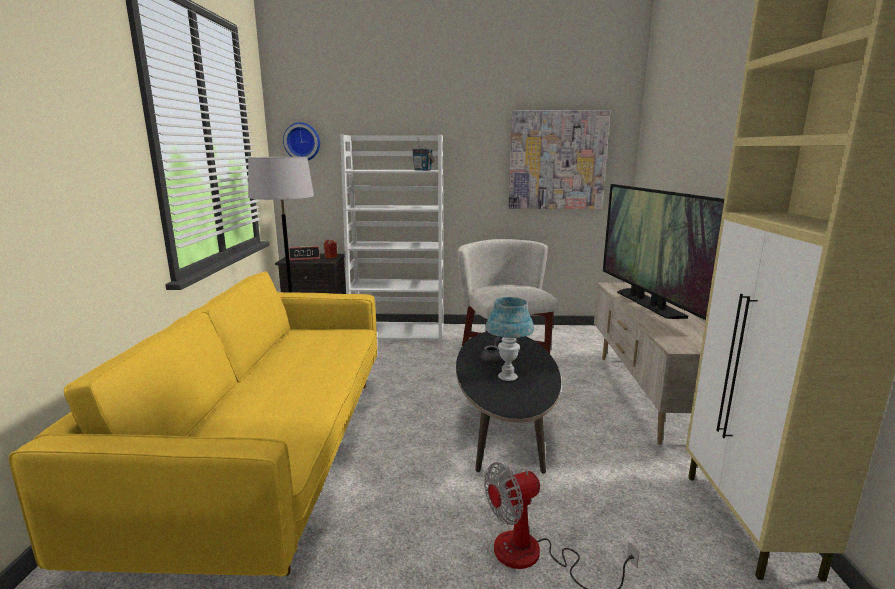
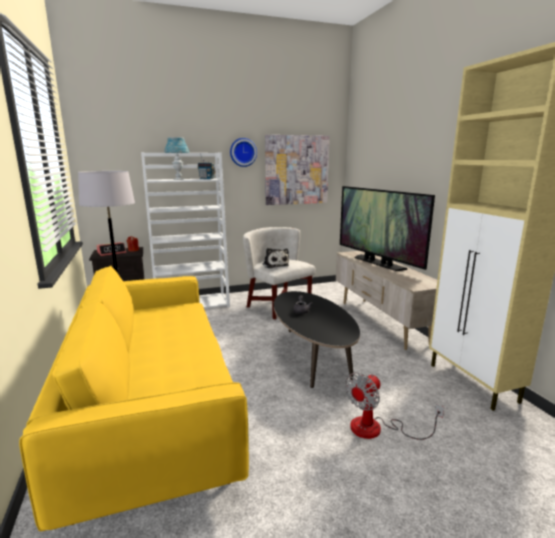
camera: 20 degrees left, 0 degrees up
(302, 142) = (101, 157): wall clock -> wall clock (243, 152)
(498, 292) = (275, 265): none -> plush toy
(507, 377) = (319, 320): blue table lamp -> blue table lamp (178, 179)

